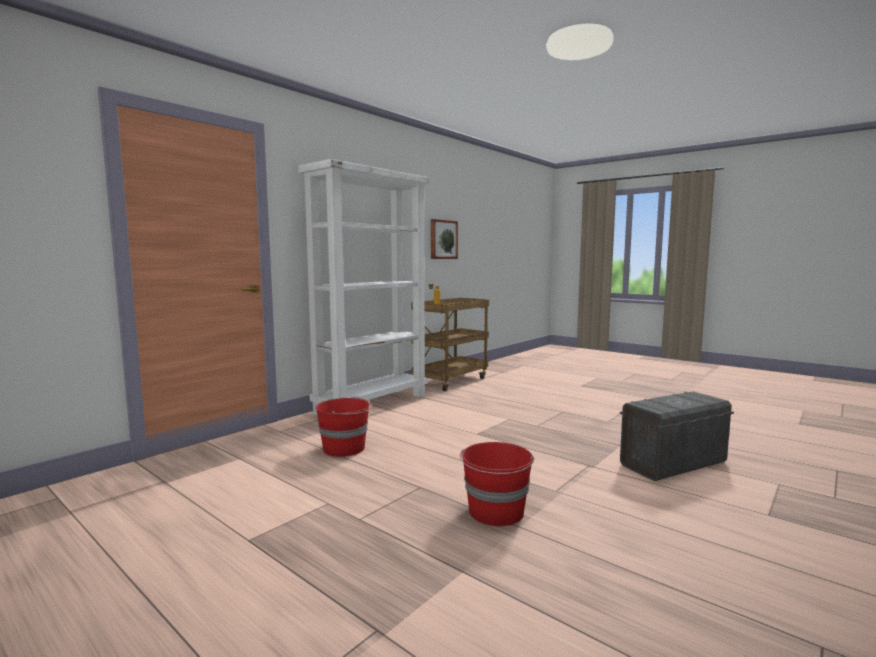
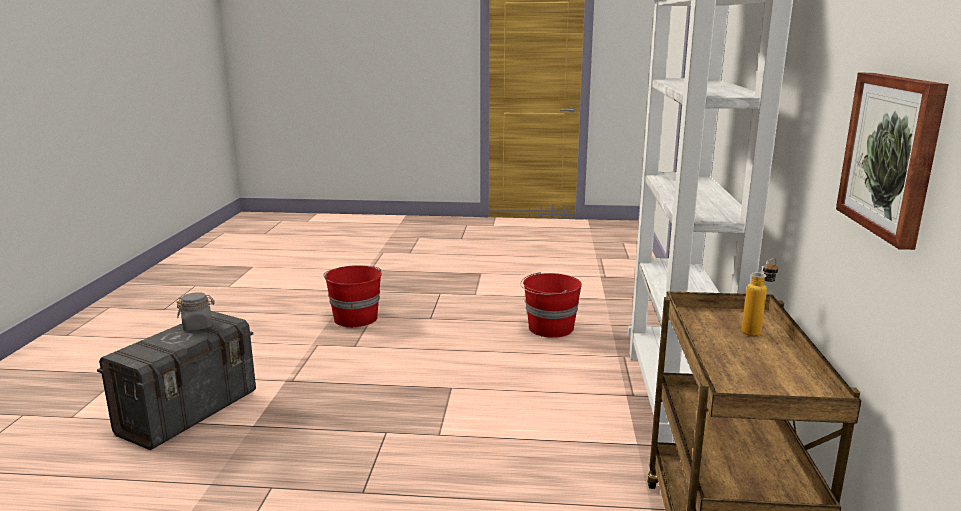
camera: 145 degrees right, 10 degrees up
(664, 405) = (198, 326): none -> grey jar

